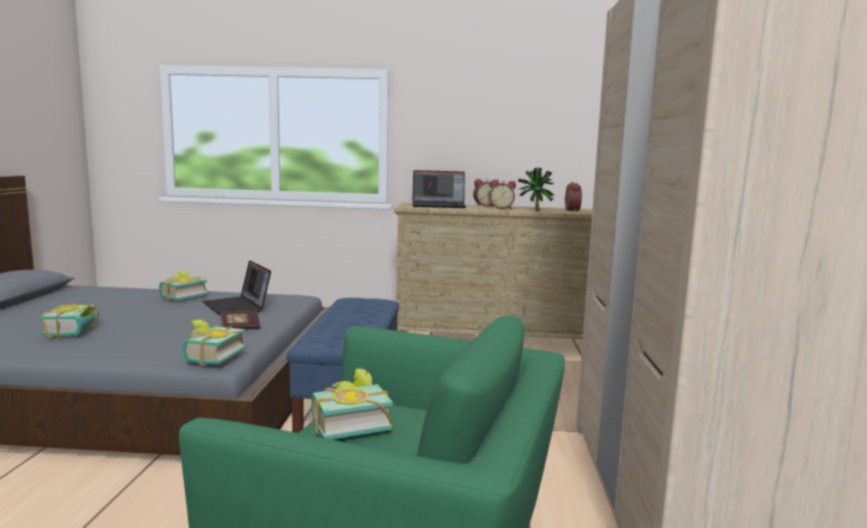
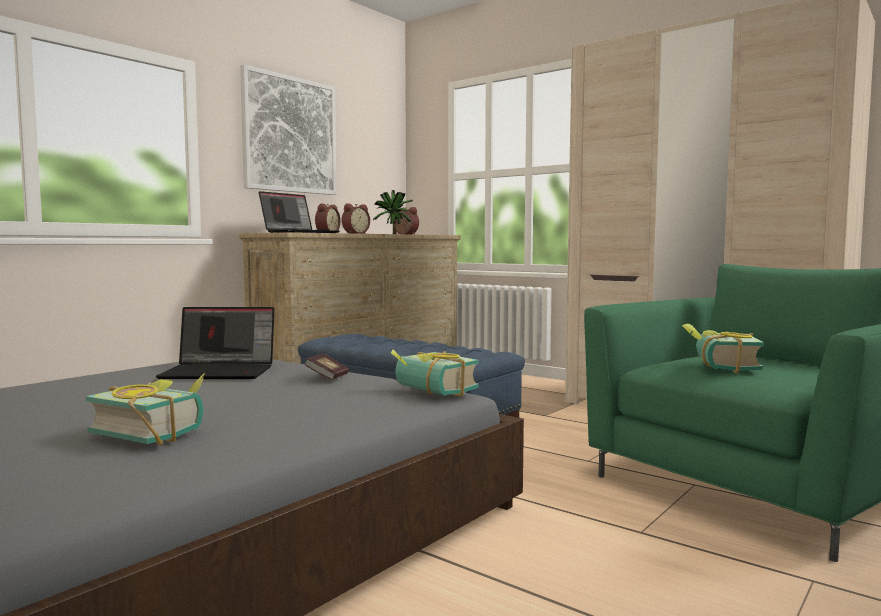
camera: 55 degrees left, 5 degrees down
(181, 296) = (82, 384): book -> none
(477, 116) = (290, 135): none -> picture

